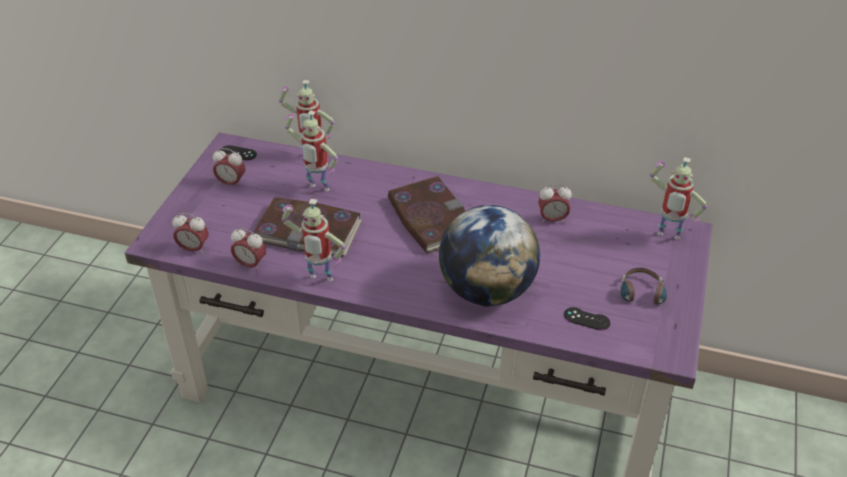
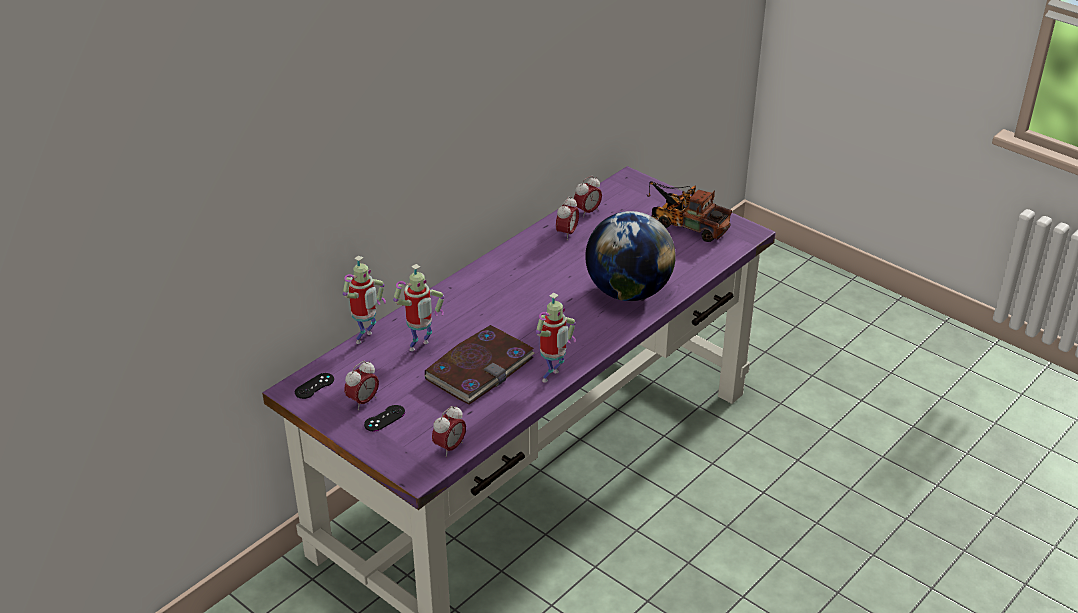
camera: 65 degrees left, 5 degrees down
(250, 264) = (501, 415): alarm clock -> alarm clock (587, 212)
(431, 218) = (516, 294): book -> none
(586, 319) = (690, 256): black game controller -> black game controller (384, 418)
(642, 298) = (685, 224): headphones -> toy truck
(667, 237) = (628, 190): toy robot -> none

